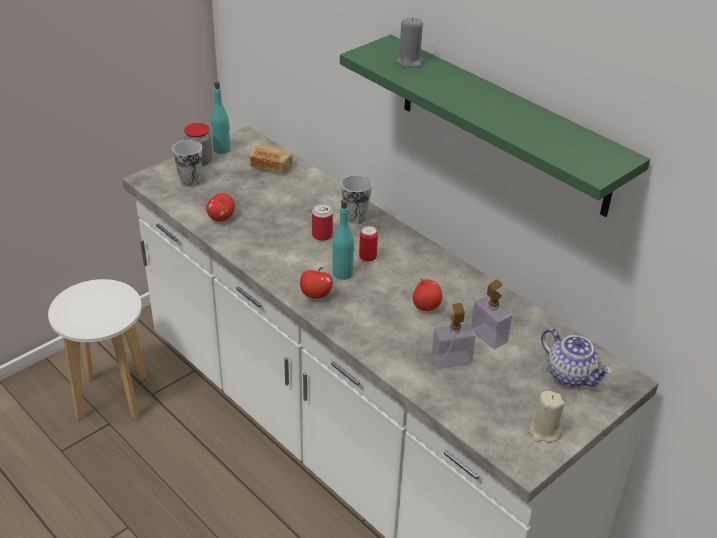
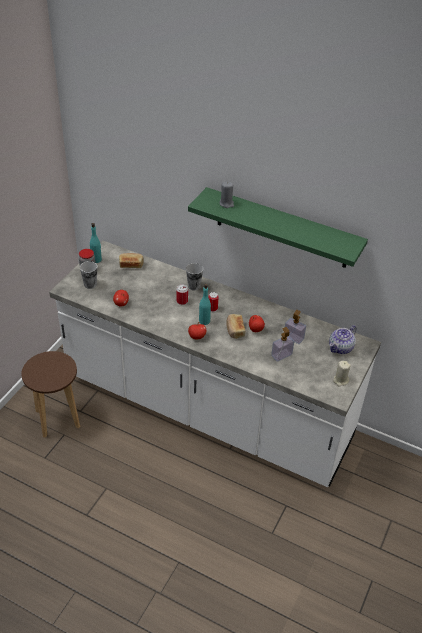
camera: 20 degrees left, 5 degrees up
(112, 397) = (57, 419): white stool -> brown stool
(387, 299) = (235, 330): none -> bread
(571, 375) = (340, 348): teapot -> teapot turned 105 degrees clockwise

